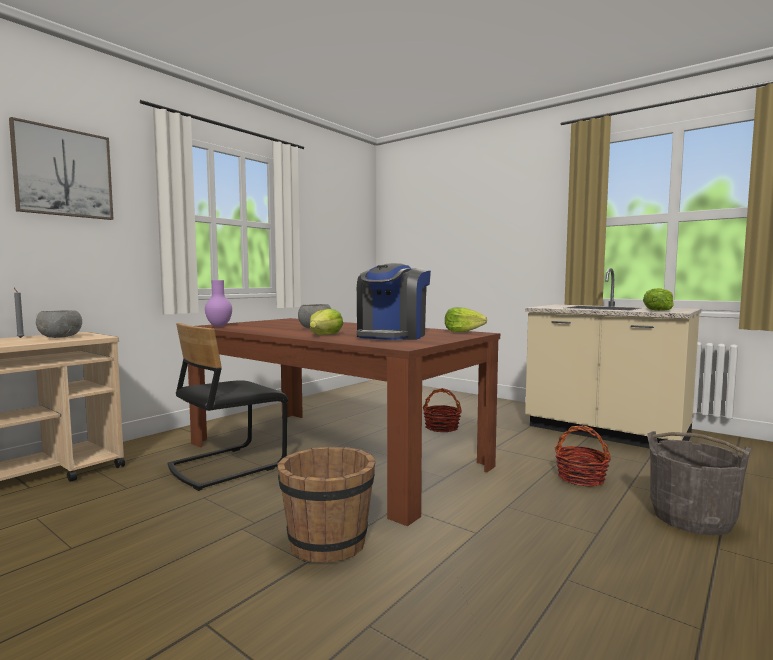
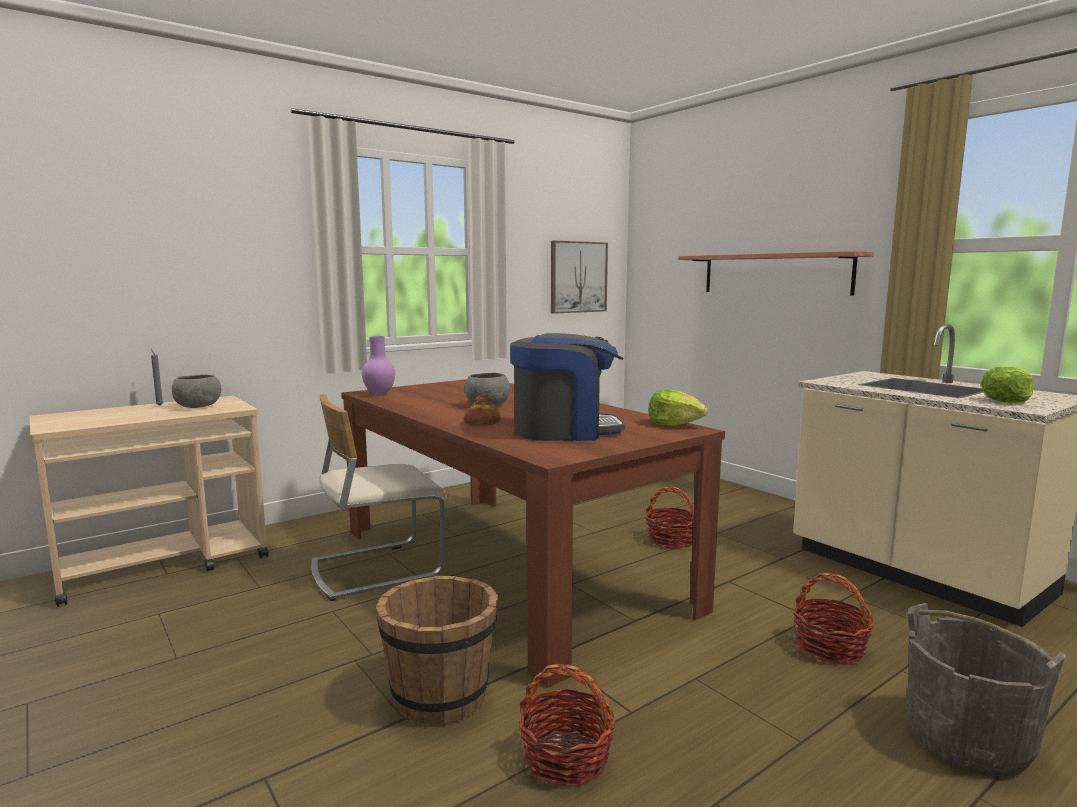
camera: 15 degrees right, 5 degrees up
(63, 172) = (205, 208): picture -> picture (578, 277)
(226, 465) = (376, 569): black chair -> beige chair
(325, 335) = (482, 423): lettuce -> bread
(392, 336) = (565, 431): coffee machine -> coffee machine turned 135 degrees counterclockwise
(447, 568) = (566, 757): none -> basket
(486, 245) = (774, 274): none -> shelf

